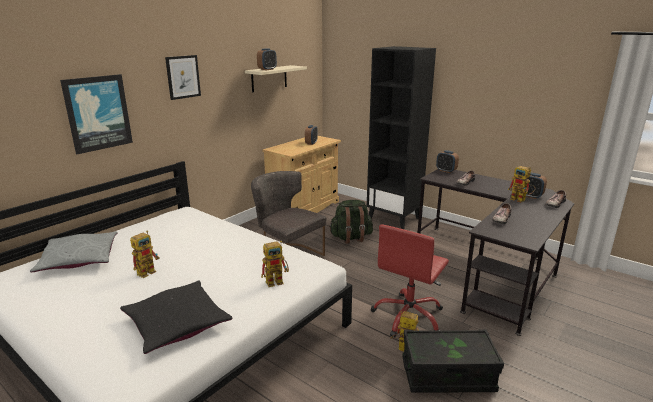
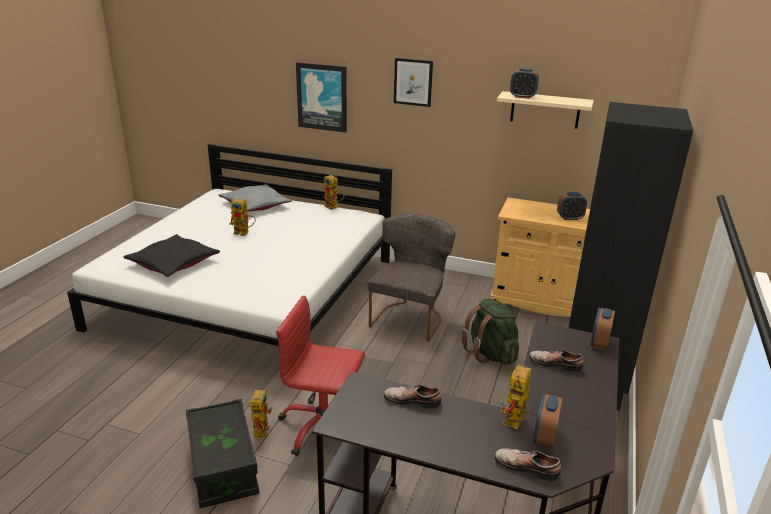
camera: 70 degrees right, 5 degrees up
(277, 281) = (246, 288): toy robot -> toy robot (333, 207)

